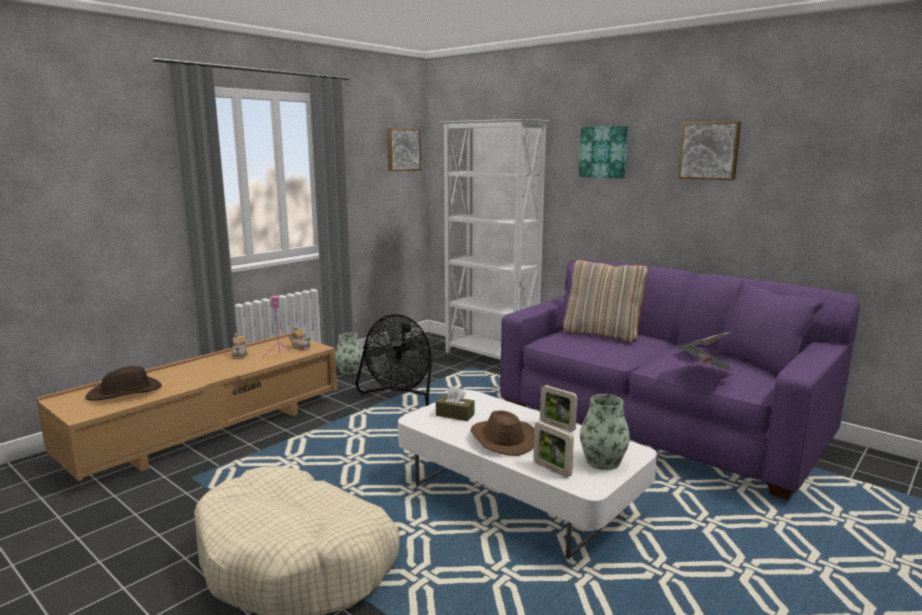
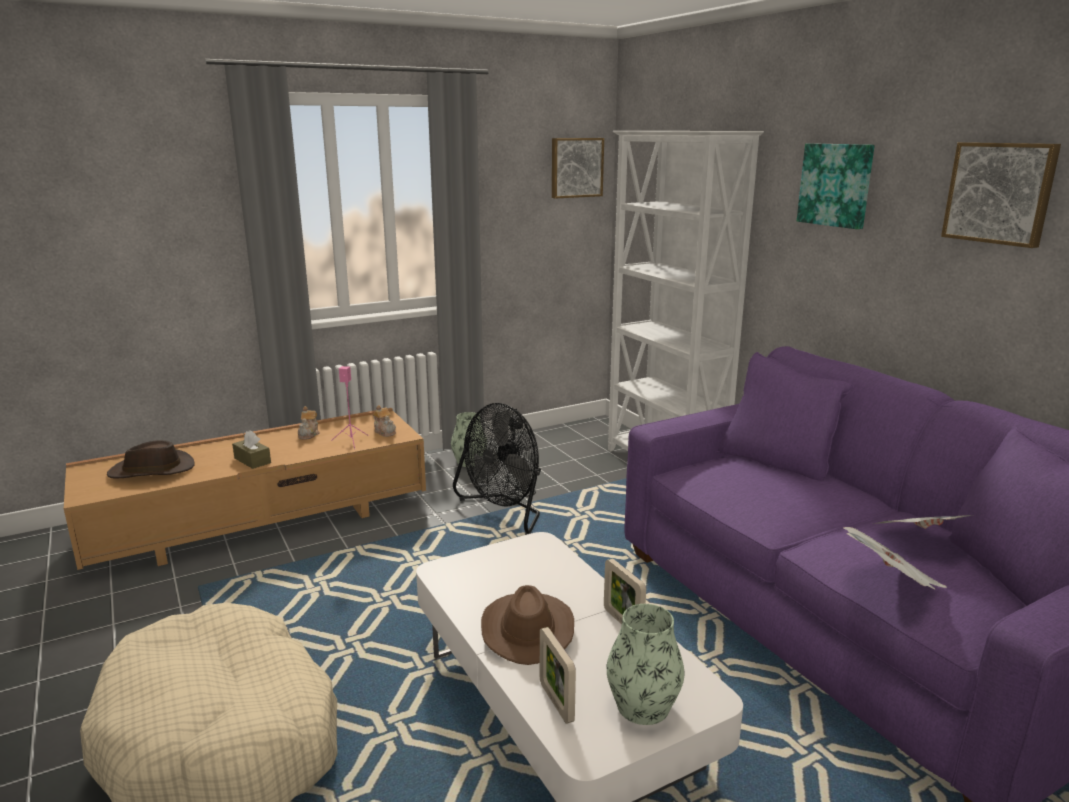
camera: 20 degrees right, 5 degrees up
(455, 415) = (496, 572): brown tissue box -> brown tissue box (252, 460)
(602, 334) = (776, 475): beige pillow -> none

